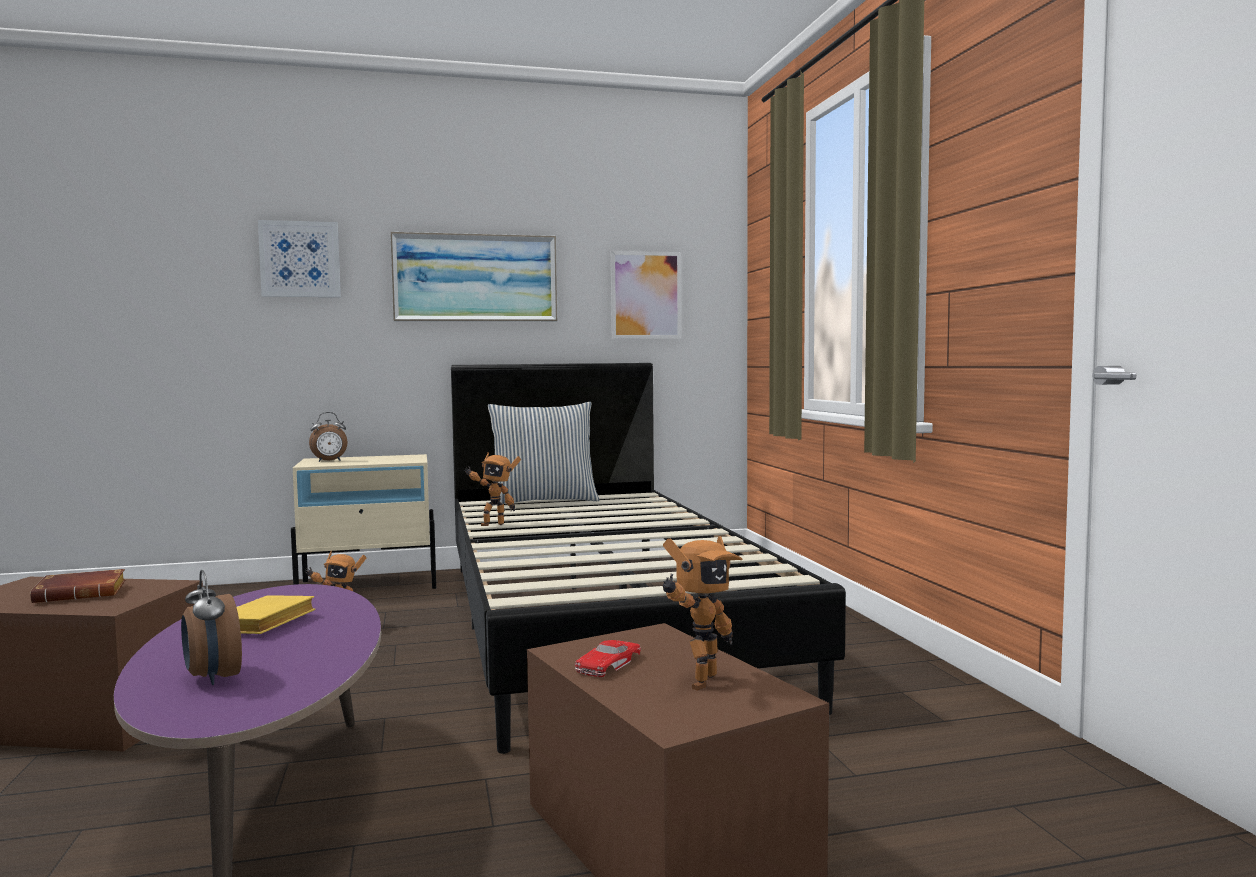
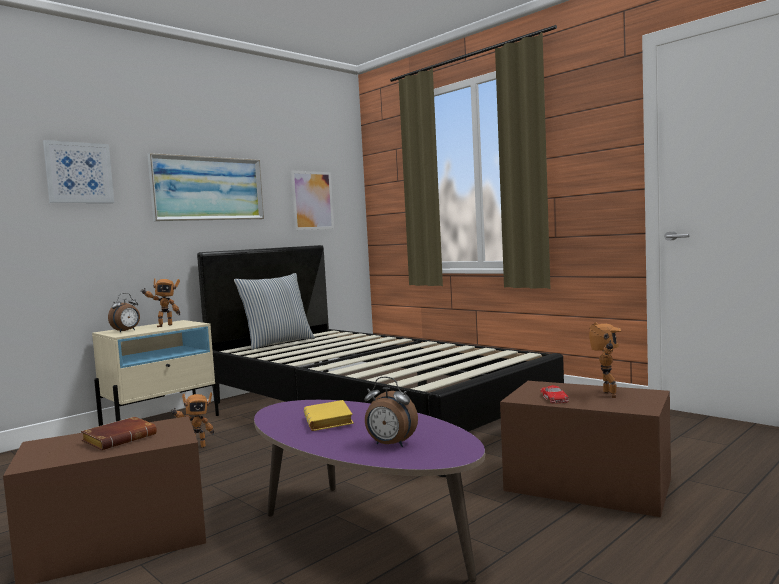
camera: 30 degrees left, 0 degrees up
(492, 524) = (287, 358): toy robot -> toy robot (163, 326)

